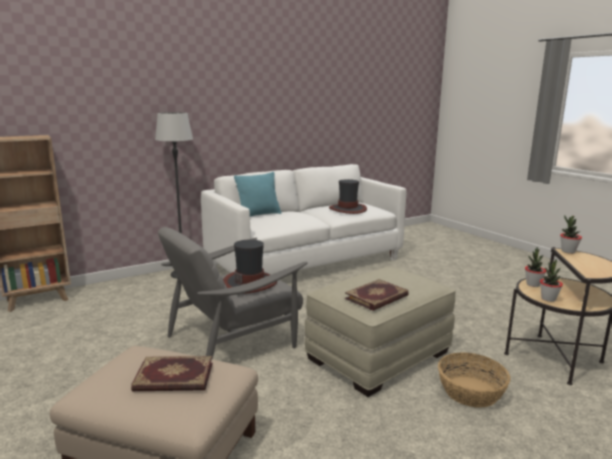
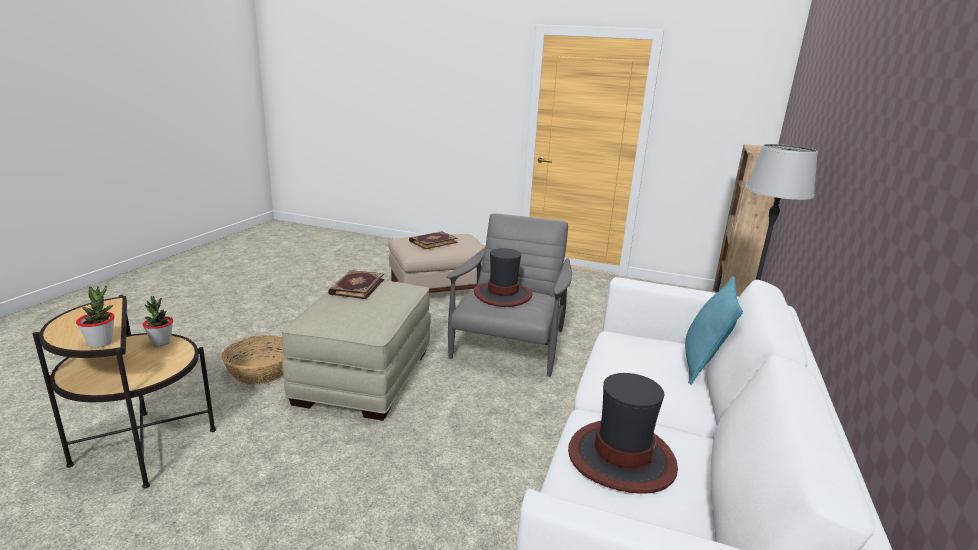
camera: 140 degrees right, 5 degrees up
(533, 284) = (170, 363): potted plant -> none

